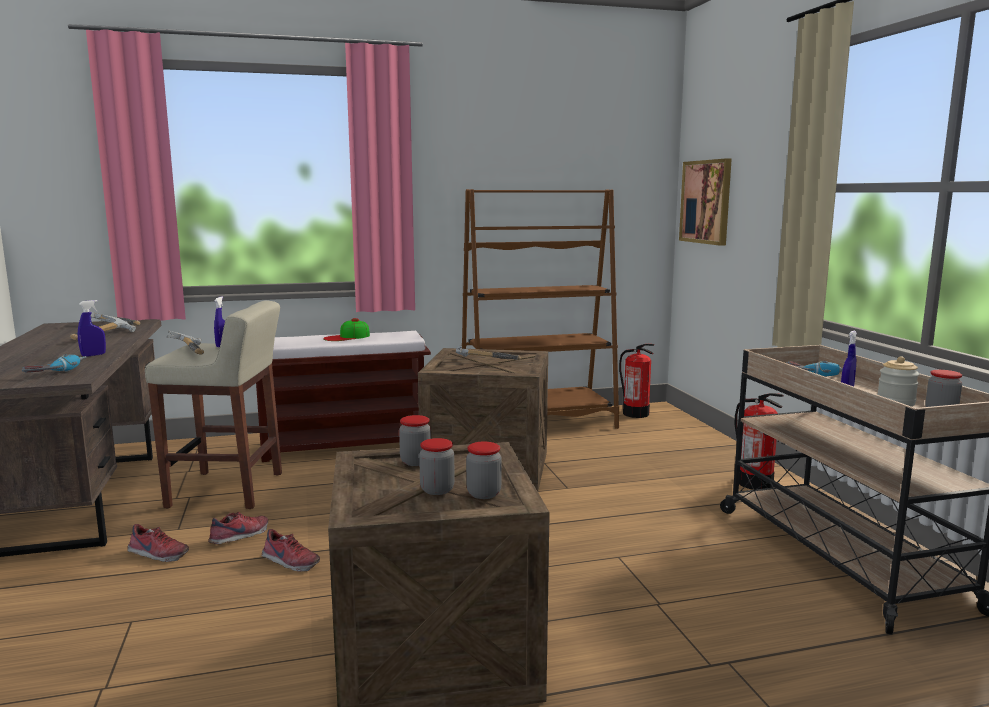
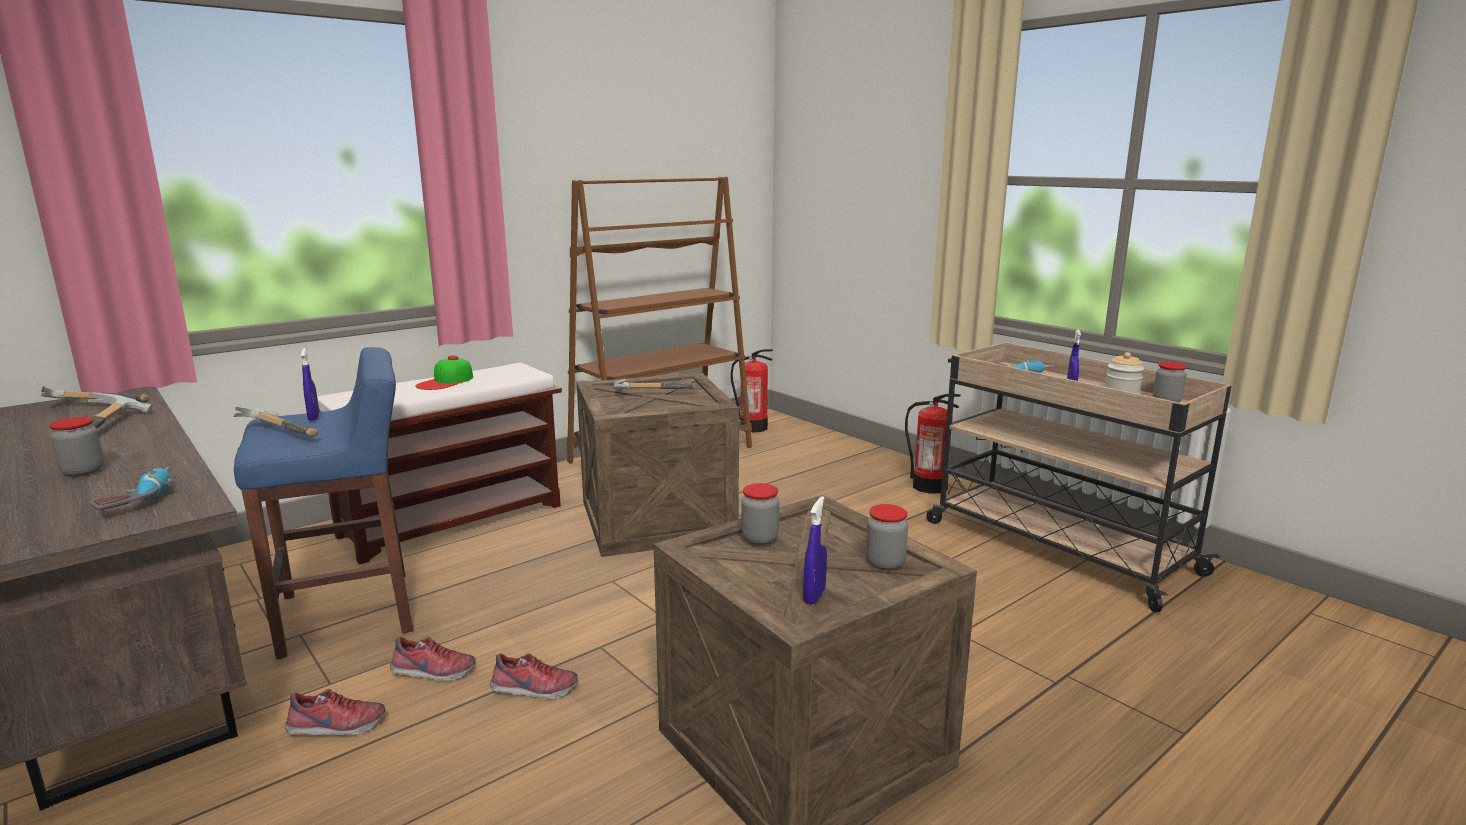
camera: 25 degrees left, 5 degrees up
(93, 355) = (152, 461): blue spray bottle -> blue spray bottle (814, 596)
(228, 490) = (350, 613): beige stool -> blue stool
(240, 536) = (432, 672): shoe -> shoe turned 75 degrees clockwise
(437, 490) = (834, 569): jar -> jar (83, 471)
(706, 202) = (818, 189): picture -> none

